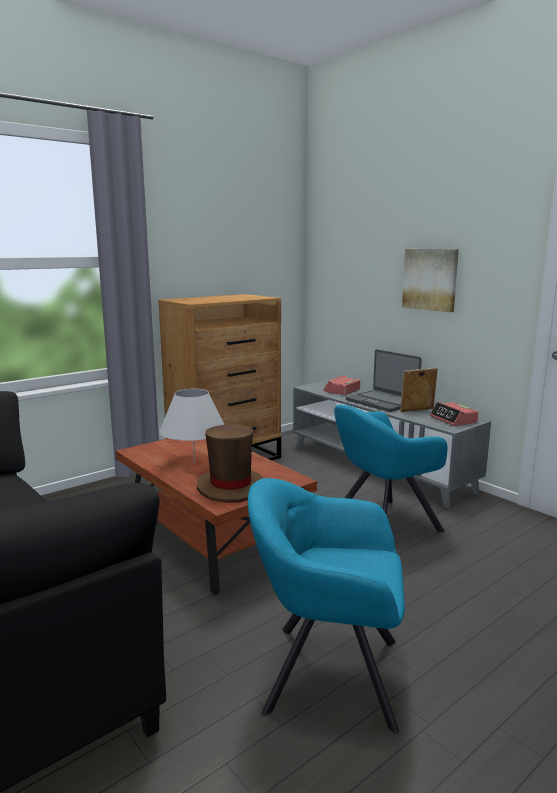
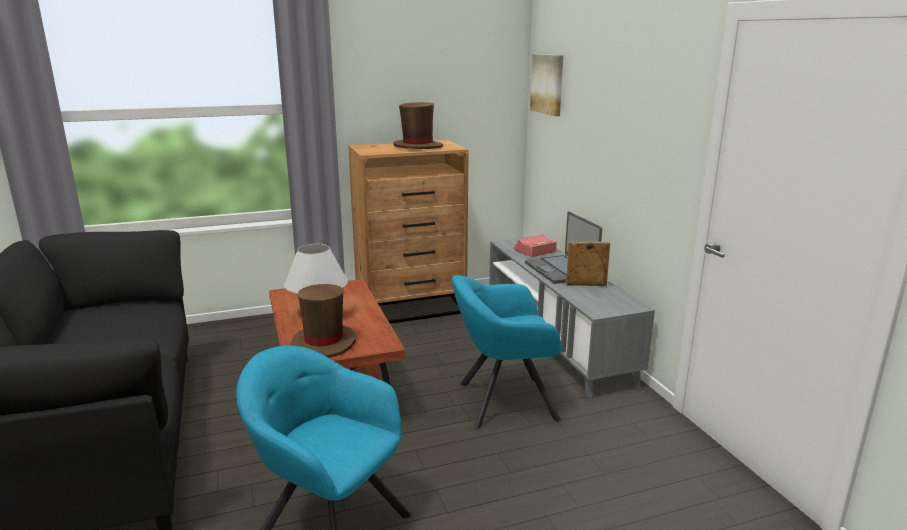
camera: 20 degrees right, 5 degrees up
(231, 298) = (417, 146): none -> brown hat
(430, 279) = (618, 141): picture -> picture (548, 84)
(453, 420) = (612, 302): alarm clock -> none

